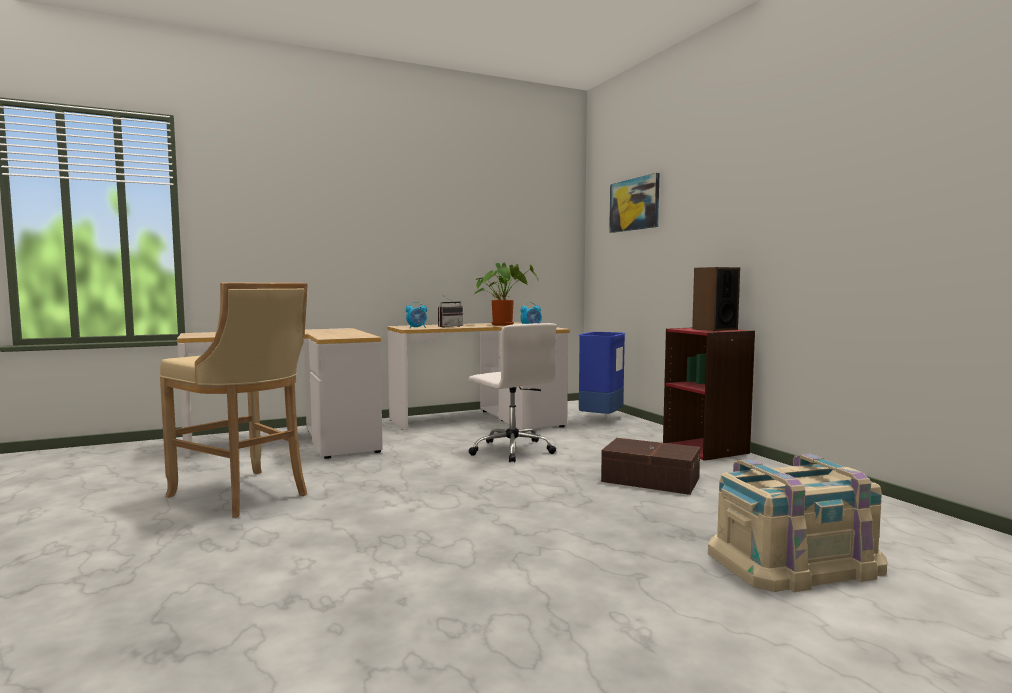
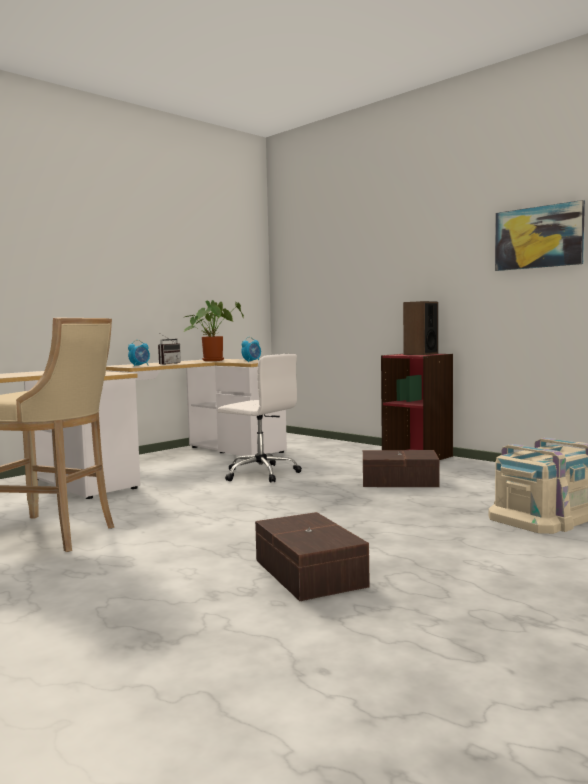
camera: 20 degrees left, 0 degrees up
(412, 593) = (308, 574): none -> brown storage box
(601, 419) = (309, 444): blue trash can -> none
(634, 204) = (325, 246): picture -> picture (538, 237)

